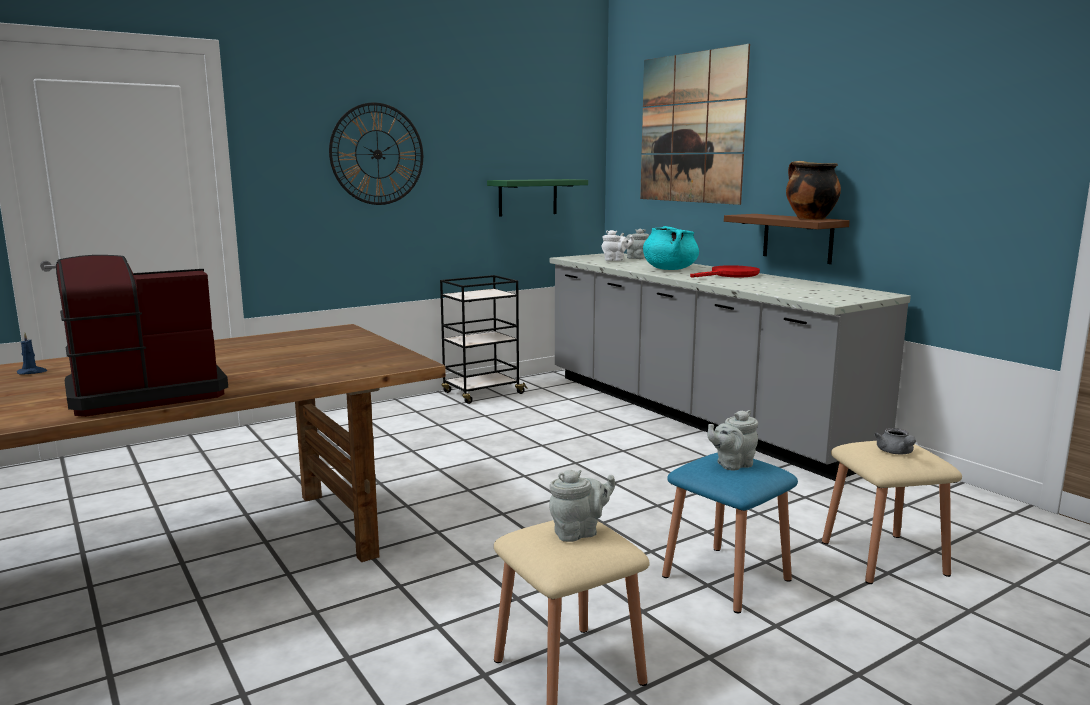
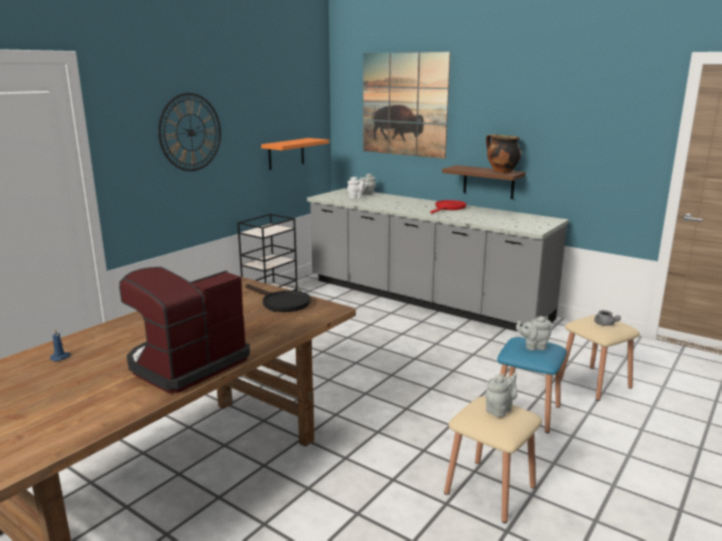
camera: 20 degrees left, 5 degrees up
(358, 351) = (281, 303): none -> black frying pan
(528, 197) = (286, 153): green shelf -> orange shelf
(669, 269) = (404, 205): turquoise cooking pot -> none
(732, 465) = (533, 347): grey teapot -> grey teapot turned 45 degrees clockwise

